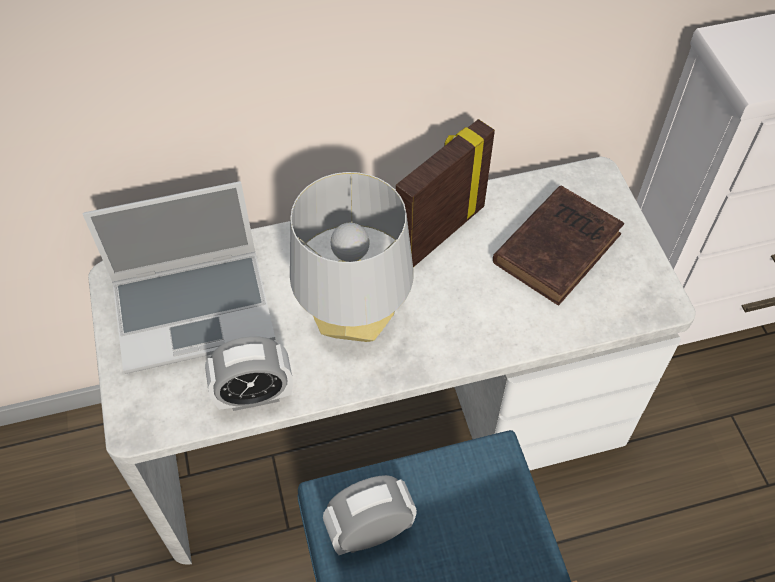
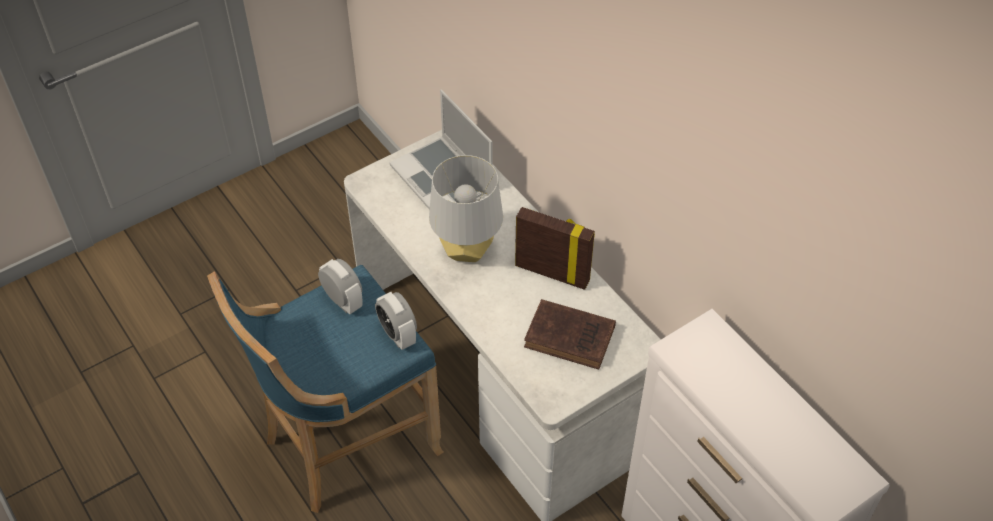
camera: 70 degrees right, 5 degrees down
(254, 395) = (399, 223): alarm clock -> alarm clock (398, 335)

